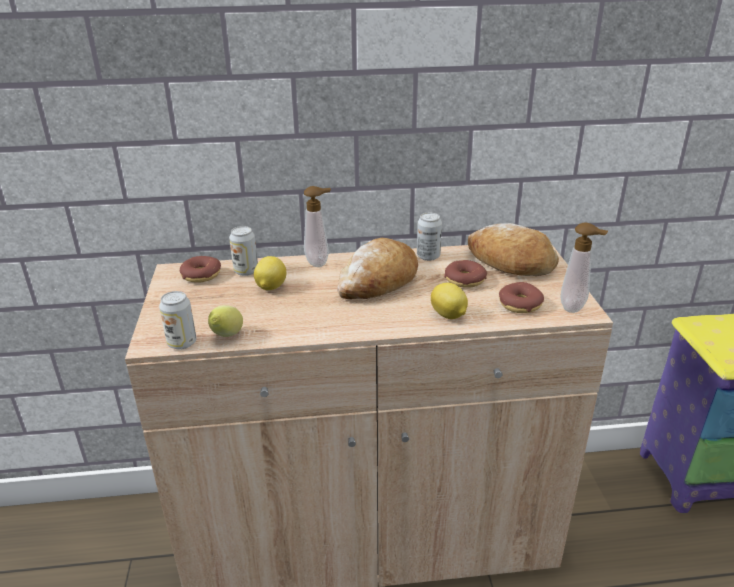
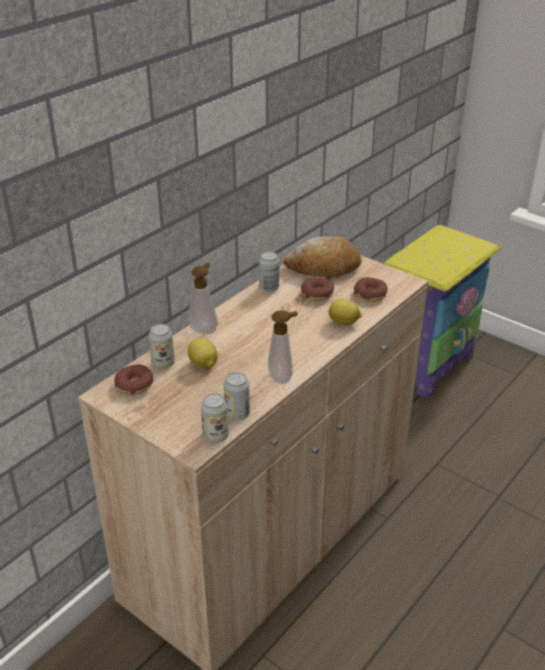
camera: 45 degrees left, 5 degrees up
(226, 336) = (237, 414): lemon -> can
(378, 282) = (267, 323): bread -> none
(575, 308) = (400, 281): soap dispenser -> soap dispenser (282, 377)

